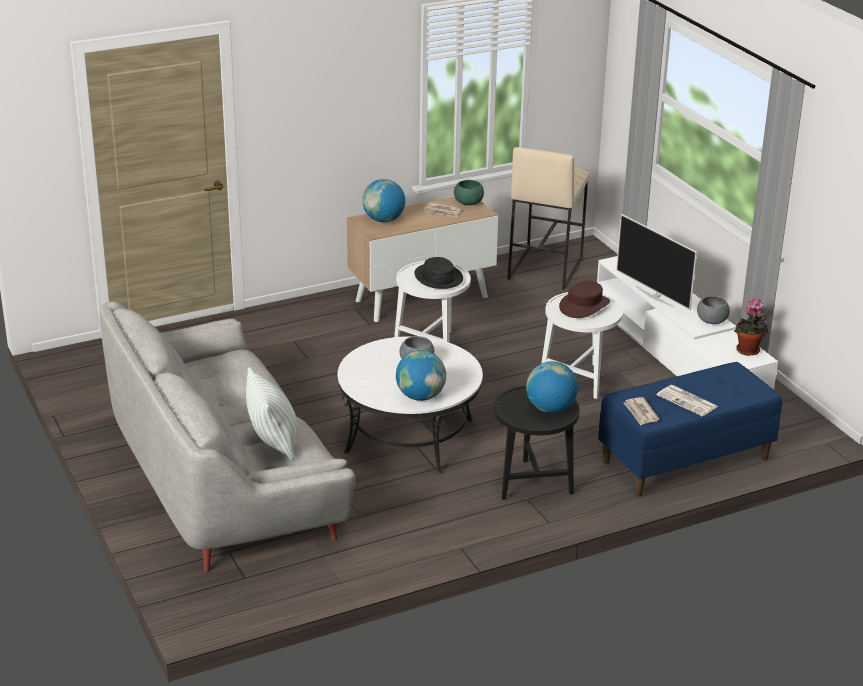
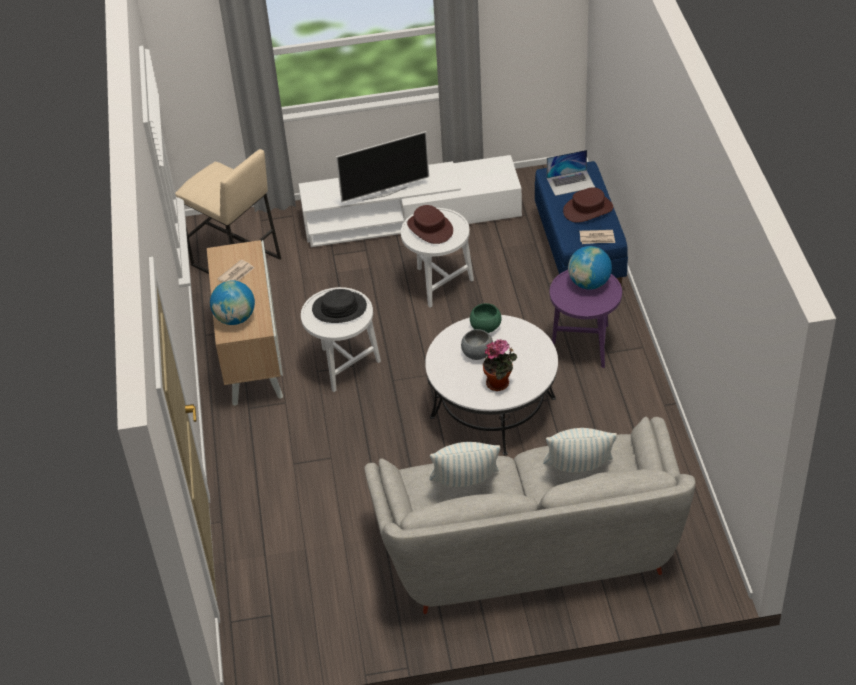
camera: 70 degrees left, 15 degrees up
(235, 381) = (465, 482): none -> pillow
(420, 396) = (534, 360): globe -> none
(468, 203) = (227, 254): green bowl -> green bowl (485, 327)
(532, 482) = (584, 344): black side table -> purple side table
(688, 401) = (588, 209): newspaper -> brown hat
(711, 321) = (438, 172): grey bowl -> none
(728, 385) = (571, 182): none -> laptop
(748, 351) = (491, 166): potted plant -> potted plant (500, 383)

